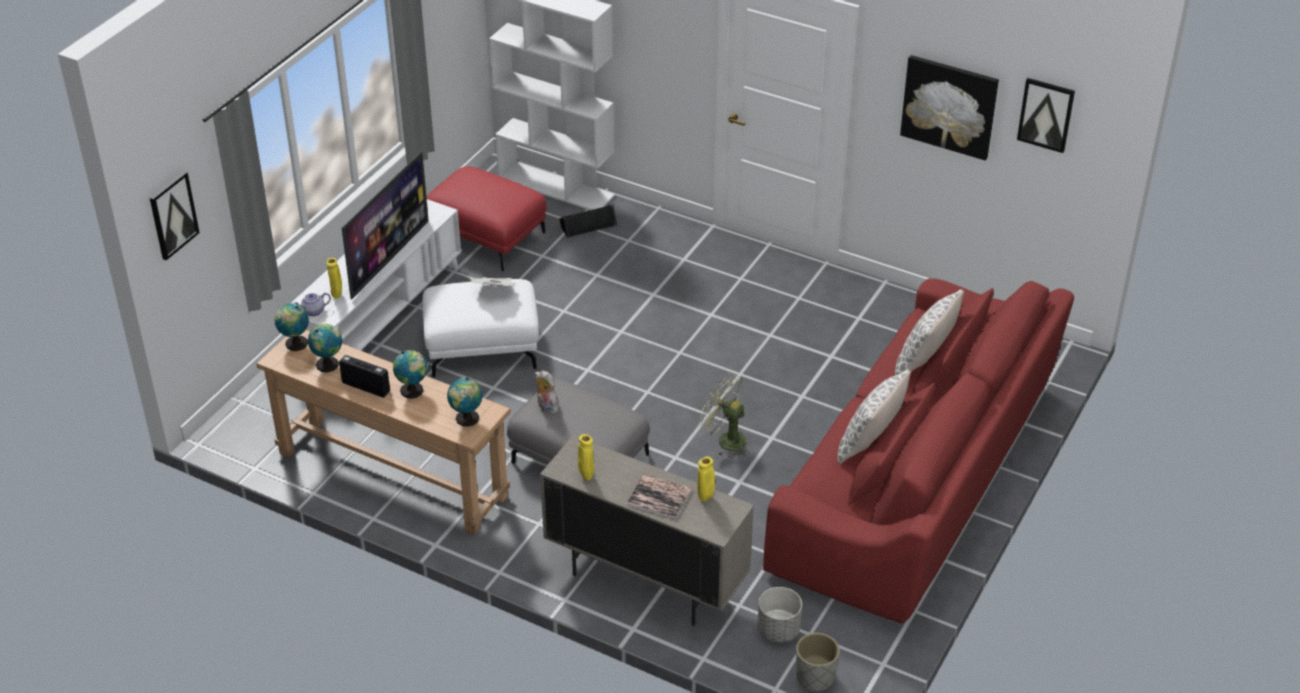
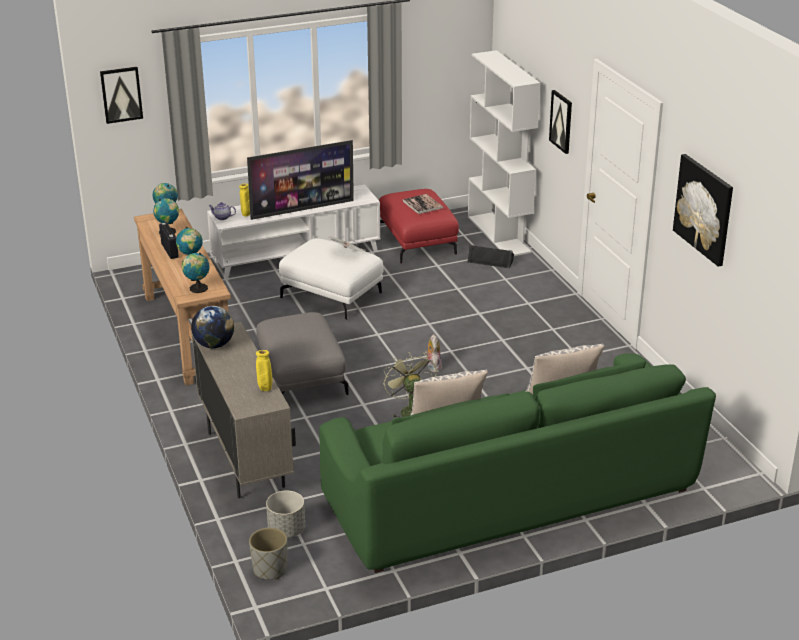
camera: 40 degrees right, 10 degrees down
(546, 407) = (285, 321): plush toy -> plush toy (432, 367)
(586, 476) = (214, 345): yellow vase -> globe
(659, 497) = (239, 375): book -> book (422, 204)
(917, 479) = (510, 496): red sofa -> green sofa
(1046, 114) = (759, 229): picture -> picture (561, 121)

